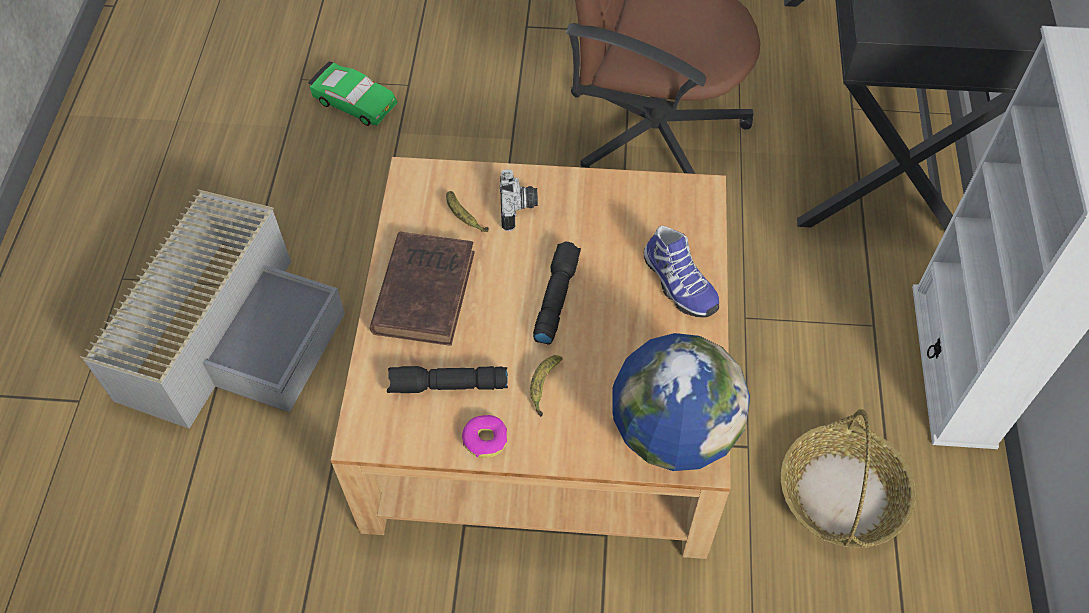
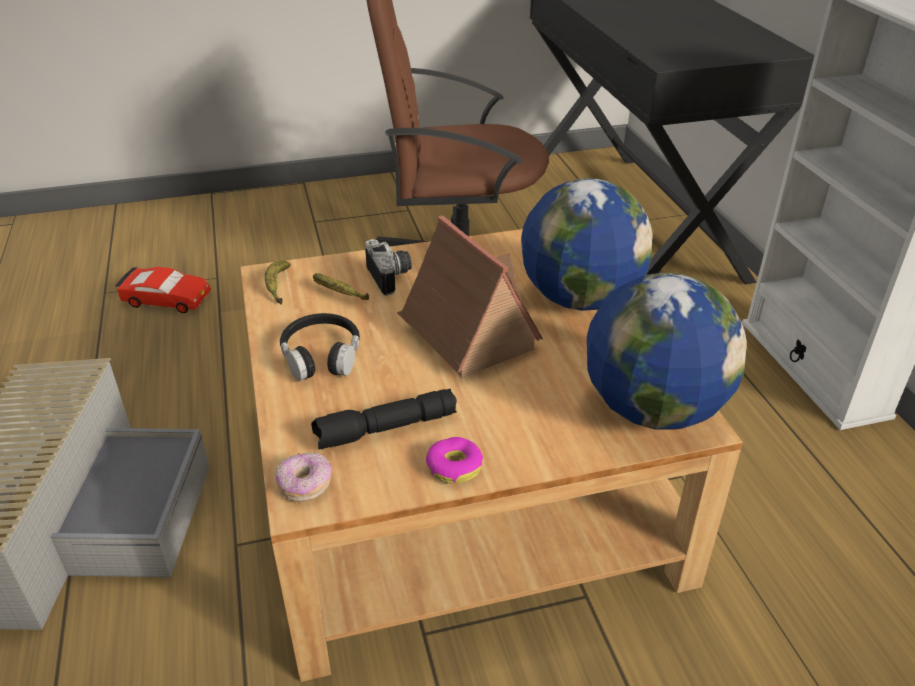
camera: 20 degrees left, 20 degrees down
(354, 102) = (166, 299): green toy car -> red toy car
(368, 422) = (305, 485): none -> donut
(425, 289) = (321, 356): brown book -> black headphones
(543, 387) = (494, 405): banana -> banana (278, 286)
(555, 297) = (465, 333): black flashlight -> toy house
(677, 284) = (580, 299): shoe -> globe
(841, 494) = (790, 491): basket -> none

